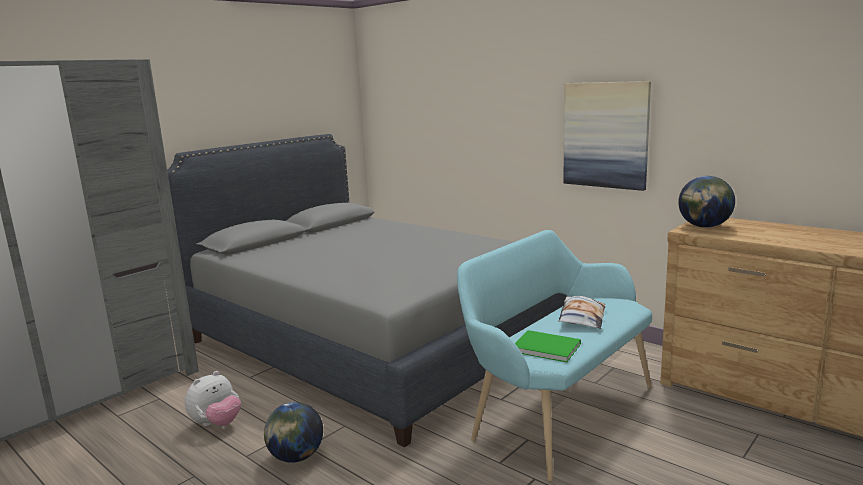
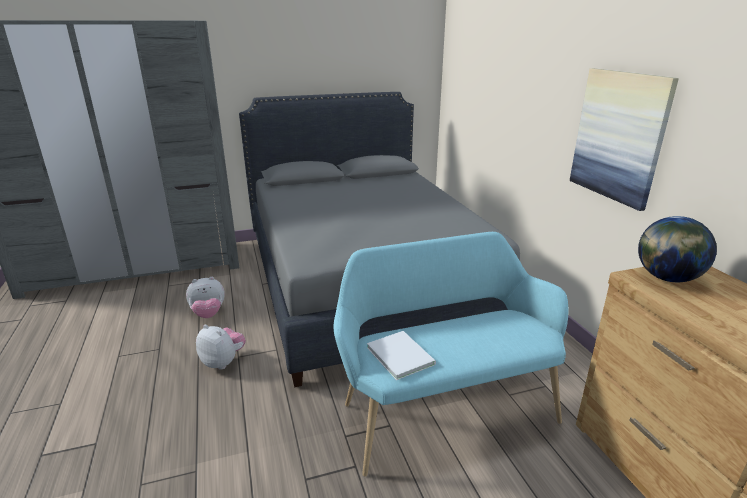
camera: 30 degrees right, 10 degrees up
(296, 457) = (223, 362): globe -> plush toy
(545, 347) = (400, 354): green book -> white book
(581, 318) = (477, 334): pillow -> none

